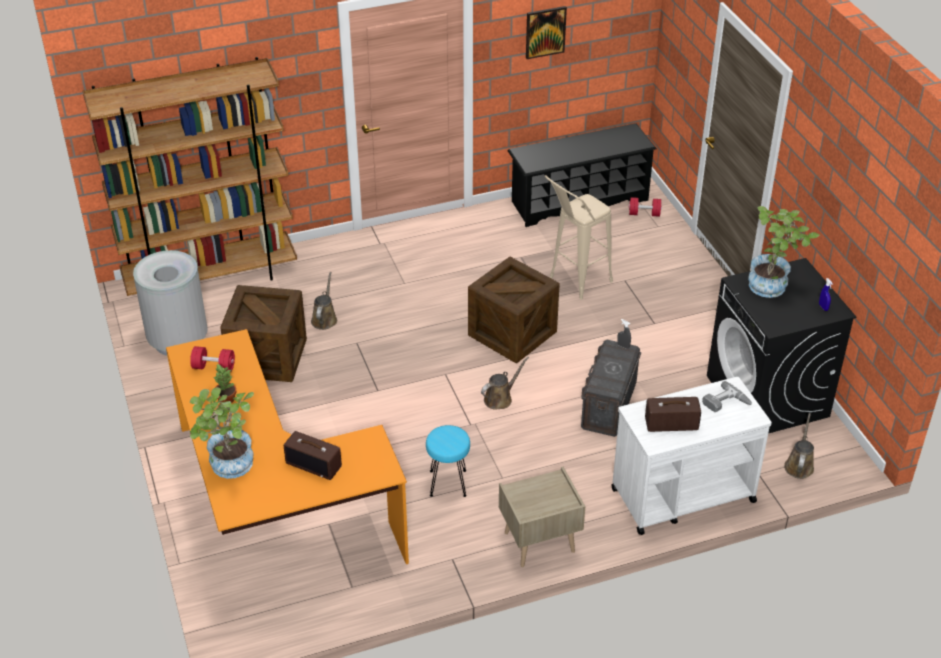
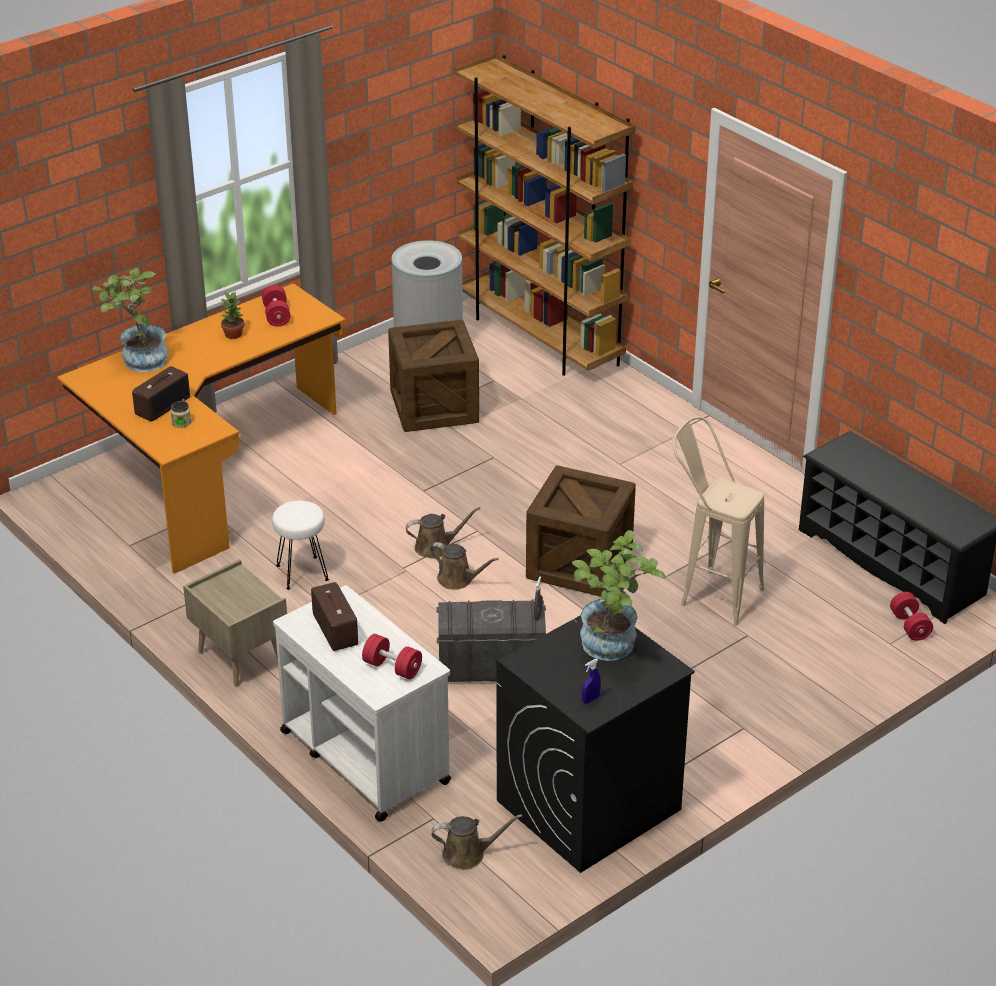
camera: 70 degrees right, 5 degrees down
(314, 464) = (162, 405): radio -> radio turned 150 degrees counterclockwise
(324, 319) = (520, 426): brown watering can -> brown watering can (436, 547)
(348, 457) = (181, 422): none -> jar
(448, 483) = (302, 573): turquoise stool -> white stool
(545, 32) = (917, 302): picture -> none
(726, 403) = (392, 667): power drill -> red dumbbell

